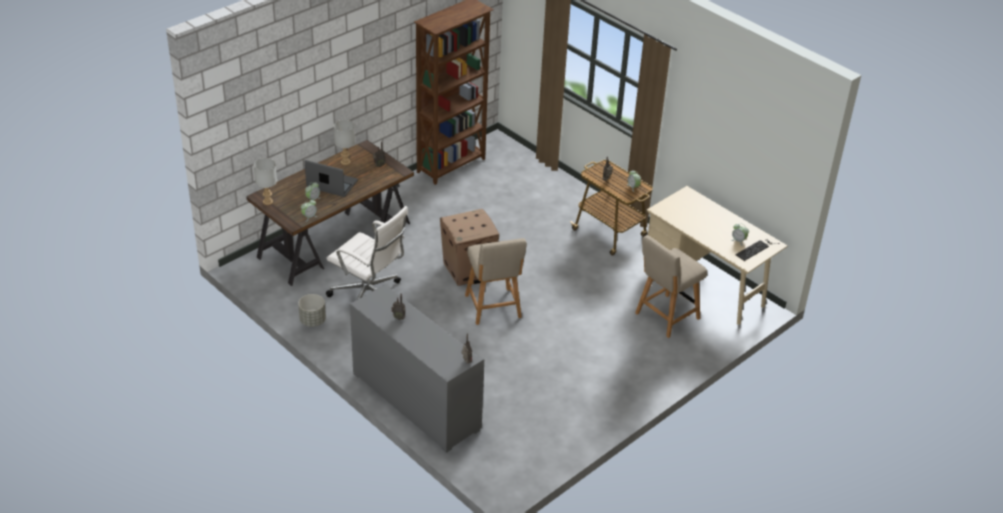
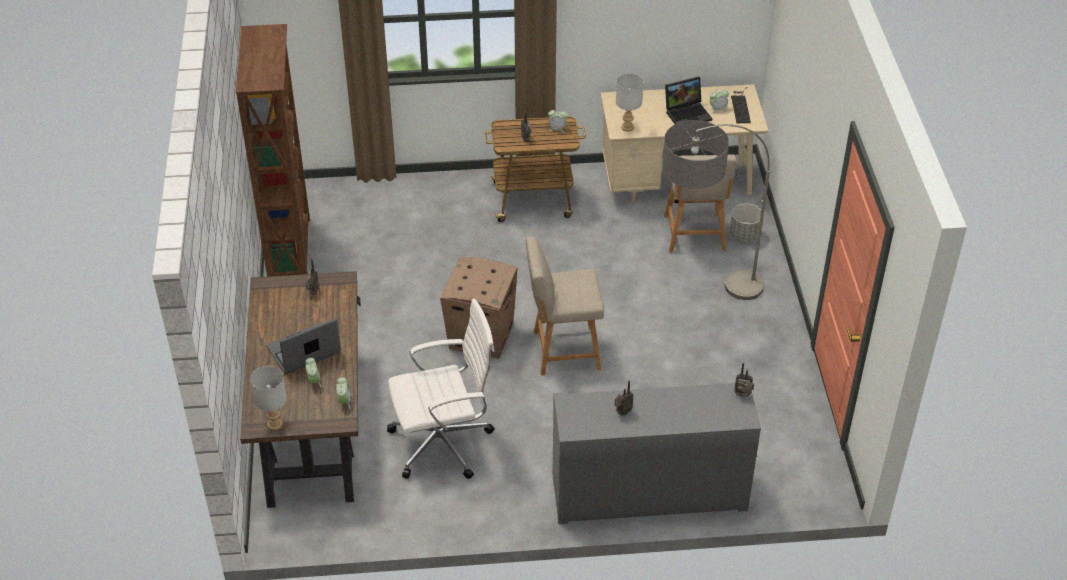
camera: 50 degrees left, 5 degrees up
(313, 320) = (435, 513): grey planter -> grey planter (744, 235)
(345, 162) = (275, 317): grey table lamp -> grey table lamp (628, 127)
(493, 308) = (562, 351): beige chair -> beige chair turned 150 degrees clockwise
(609, 347) = (702, 299): none -> floor lamp
(716, 230) = (688, 113): none -> laptop

